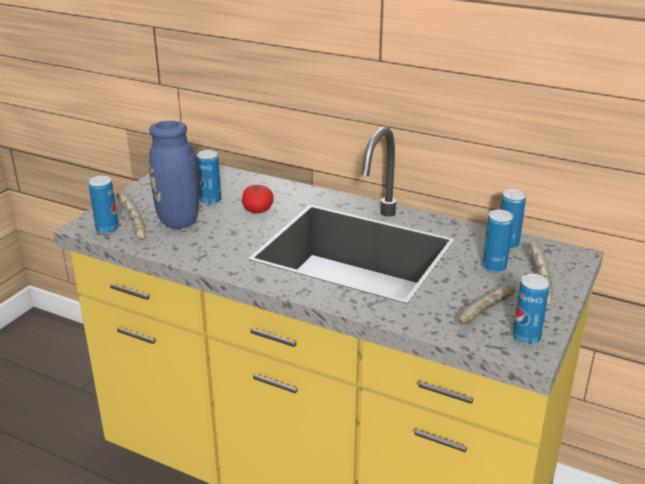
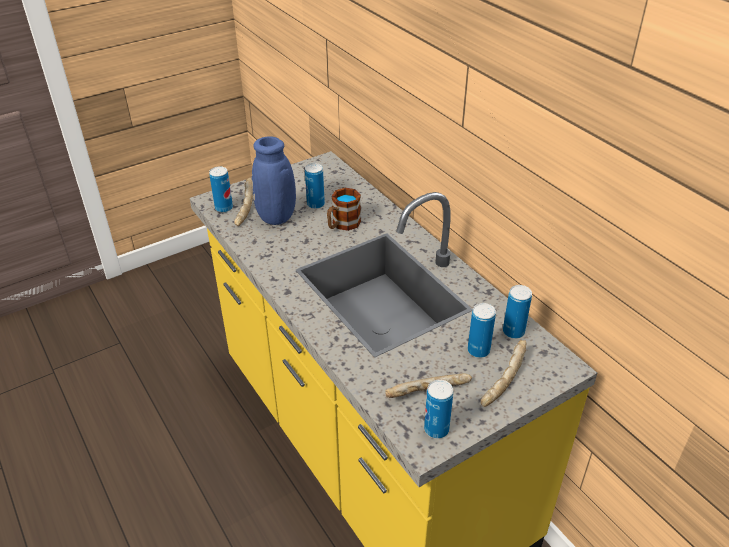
camera: 30 degrees right, 10 degrees up
(257, 209) = (342, 225): tomato -> mug

